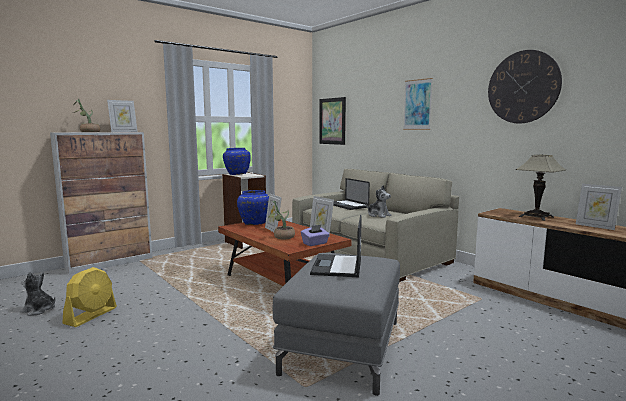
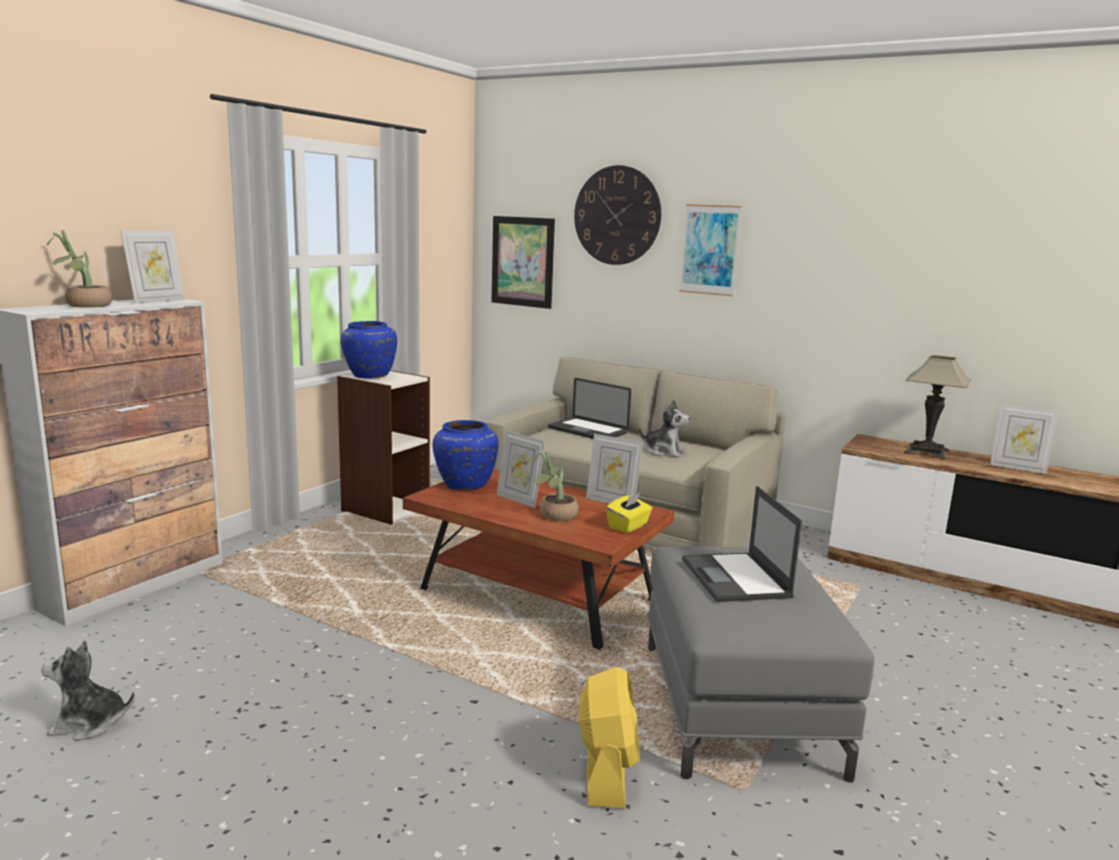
camera: 20 degrees left, 5 degrees up
(91, 315) = (225, 718): yellow fan -> yellow fan (607, 771)
(315, 243) = (628, 526): purple tissue box -> yellow tissue box
(523, 87) = (905, 242): wall clock -> wall clock (617, 215)

